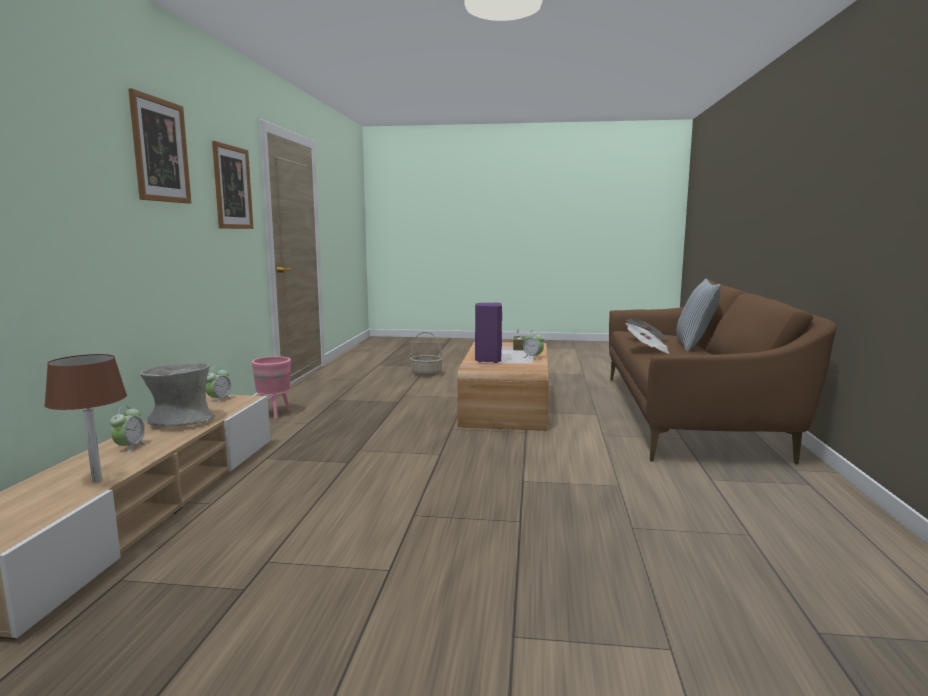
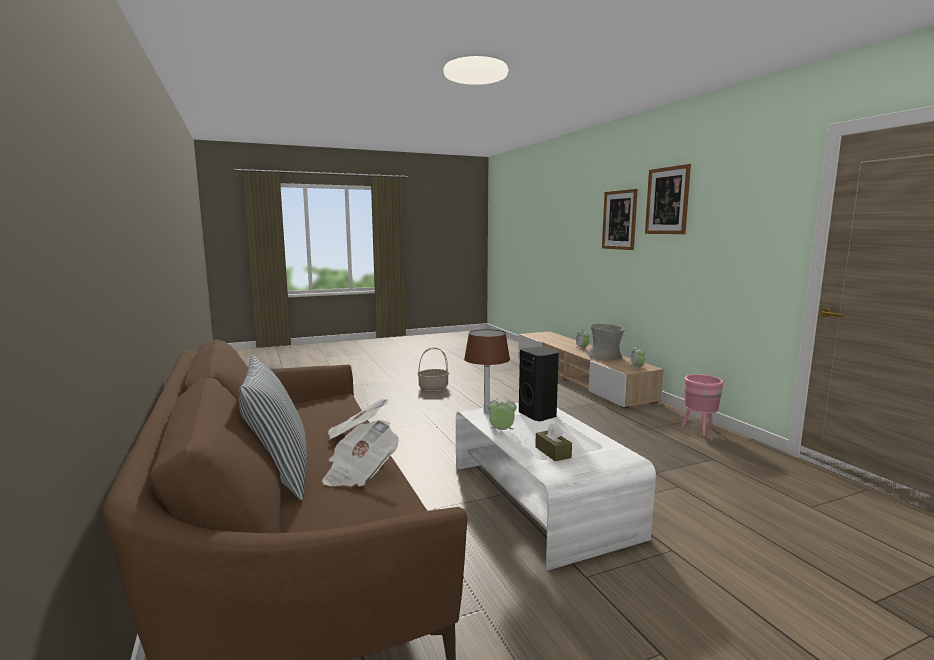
camera: 150 degrees right, 0 degrees up
(97, 480) = (552, 342): brown table lamp -> brown table lamp (486, 413)
(232, 187) = (746, 216): picture -> picture (619, 220)
(426, 374) = (794, 560): basket -> basket (433, 387)
(488, 360) = (539, 415): purple speaker -> black speaker
(506, 405) = (540, 499): brown coffee table -> white coffee table

